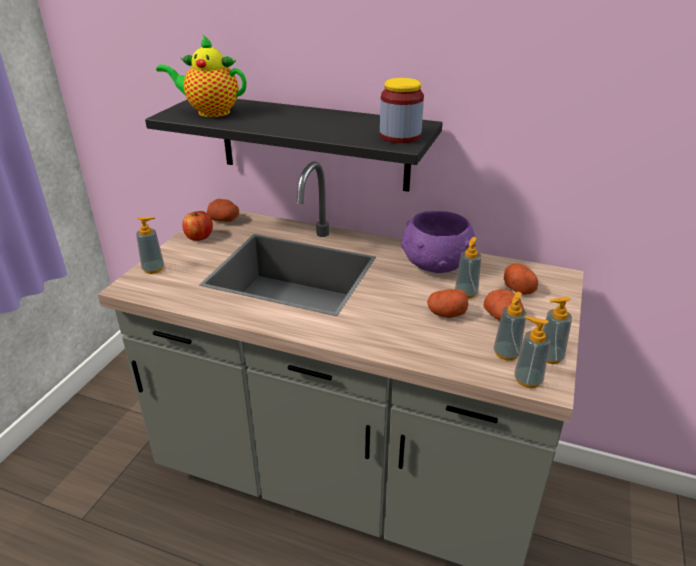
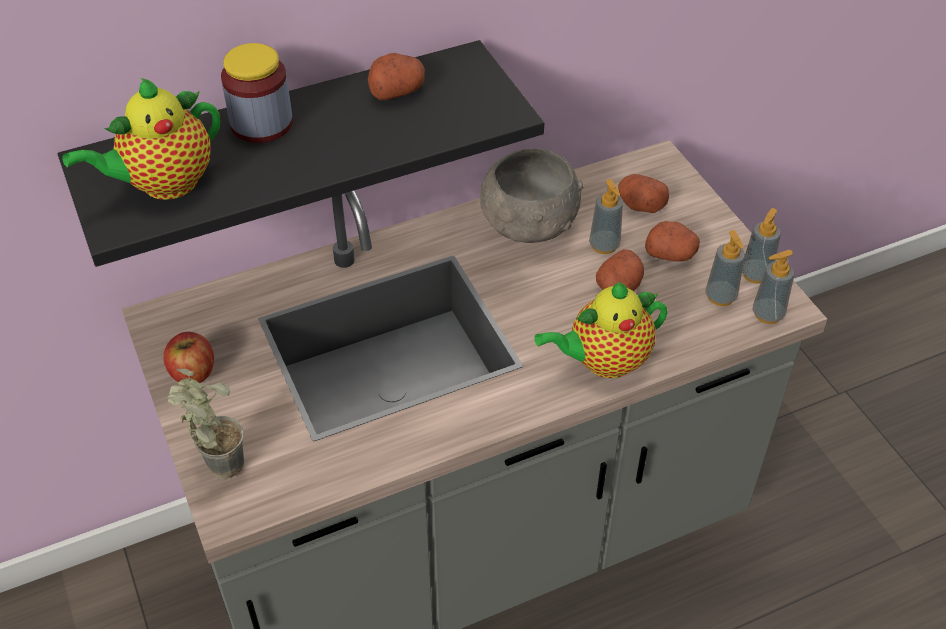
camera: 45 degrees left, 15 degrees up
(153, 269) = (216, 463): soap dispenser -> potted plant
(225, 220) = (182, 321): potato -> potato (397, 90)
(383, 339) = (603, 362): none -> teapot
(400, 136) = (480, 97): jar -> jar (261, 124)
(435, 264) = (528, 224): purple bowl -> grey bowl

